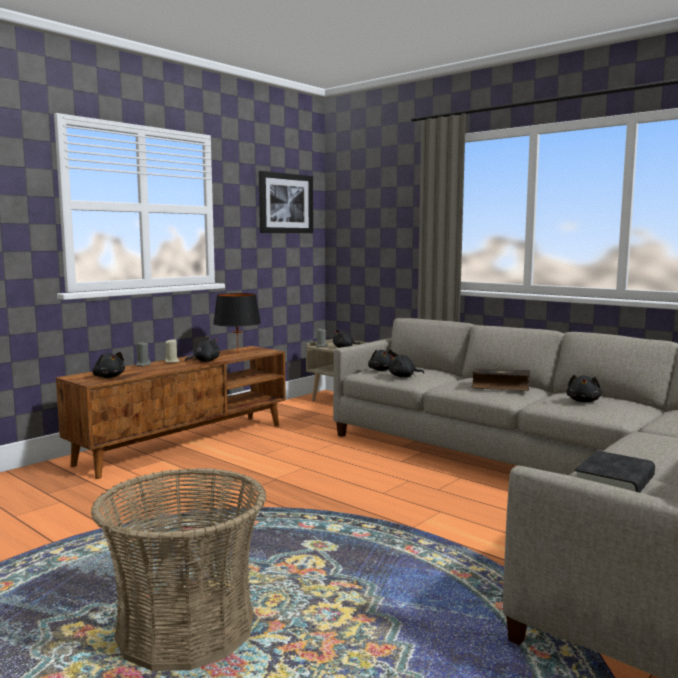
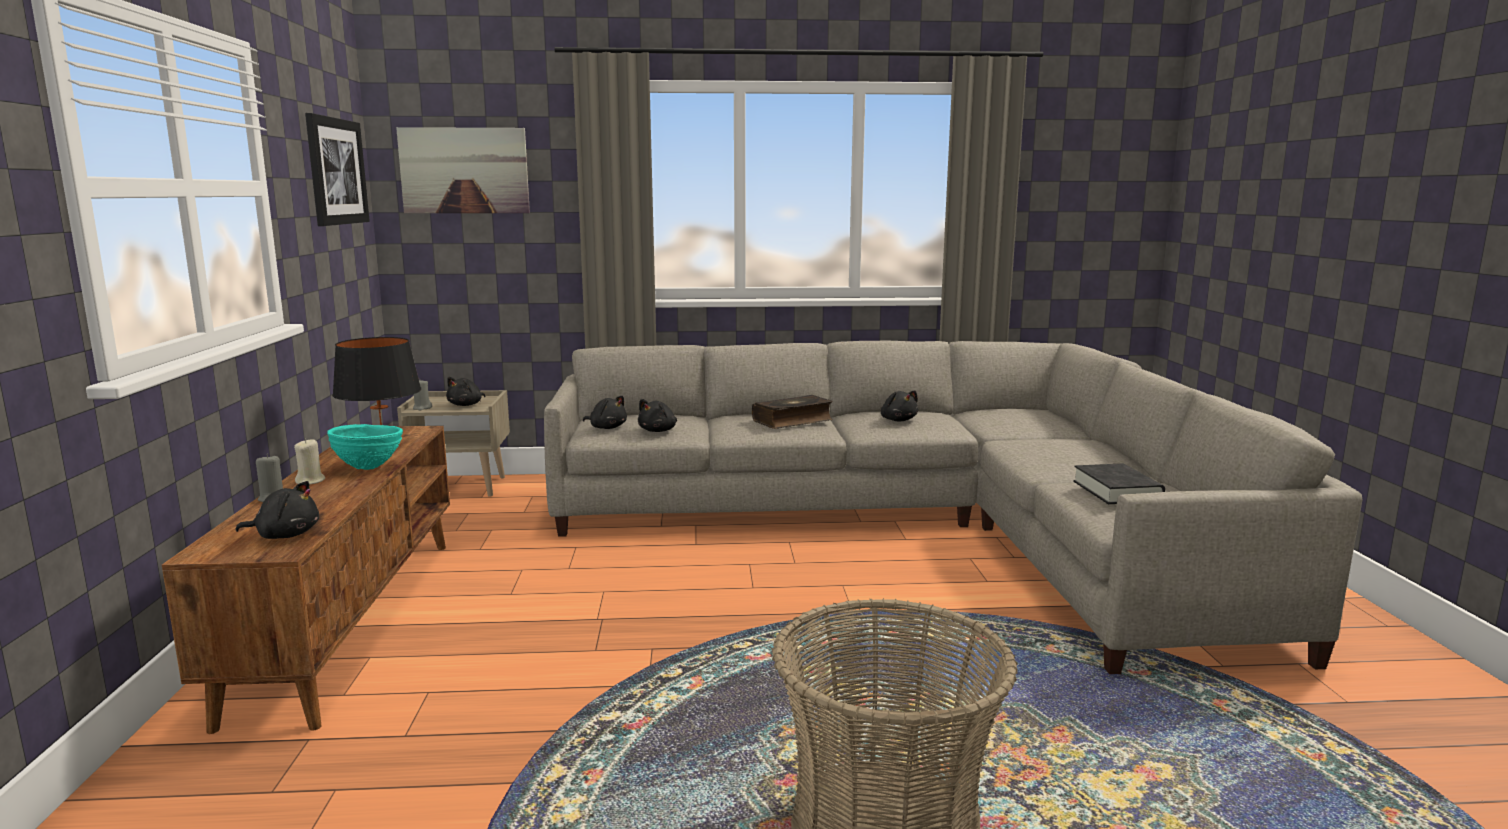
camera: 45 degrees left, 5 degrees up
(204, 361) = (369, 468): black plush toy -> turquoise bowl
(367, 202) = (464, 170): none -> picture

